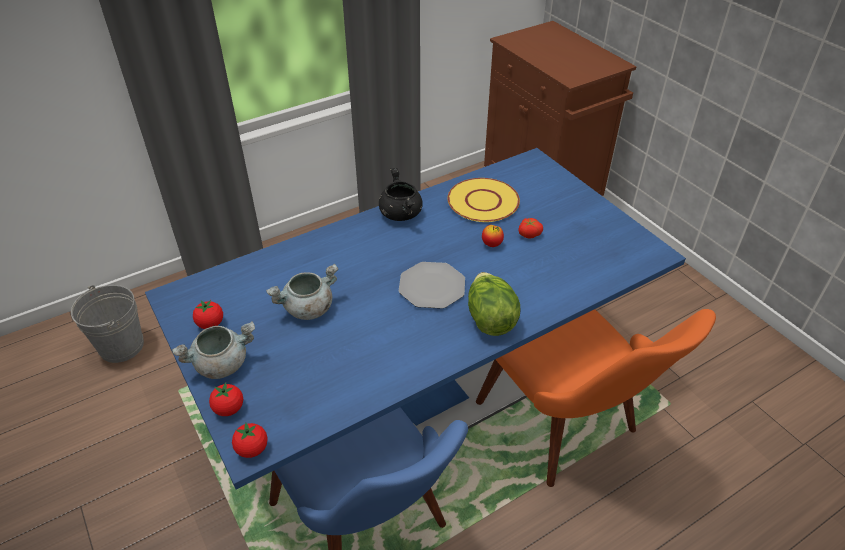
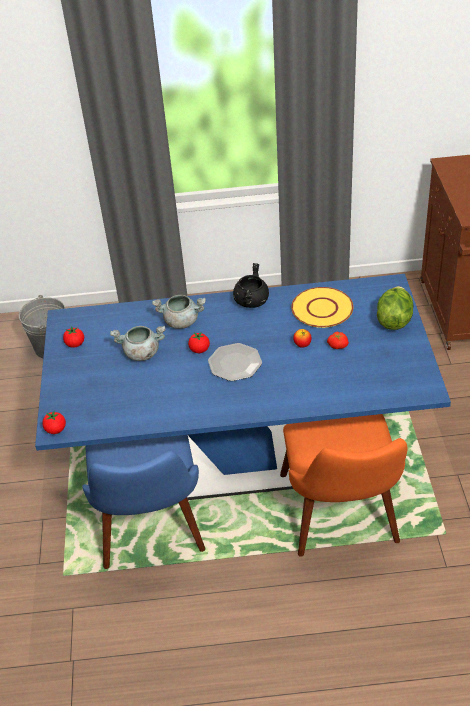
camera: 30 degrees right, 0 degrees up
(222, 364) = (67, 372): grey cooking pot -> grey cooking pot (181, 321)
(229, 408) = (56, 401): tomato -> tomato (199, 350)
(490, 319) = (259, 399): lettuce -> lettuce (394, 320)

